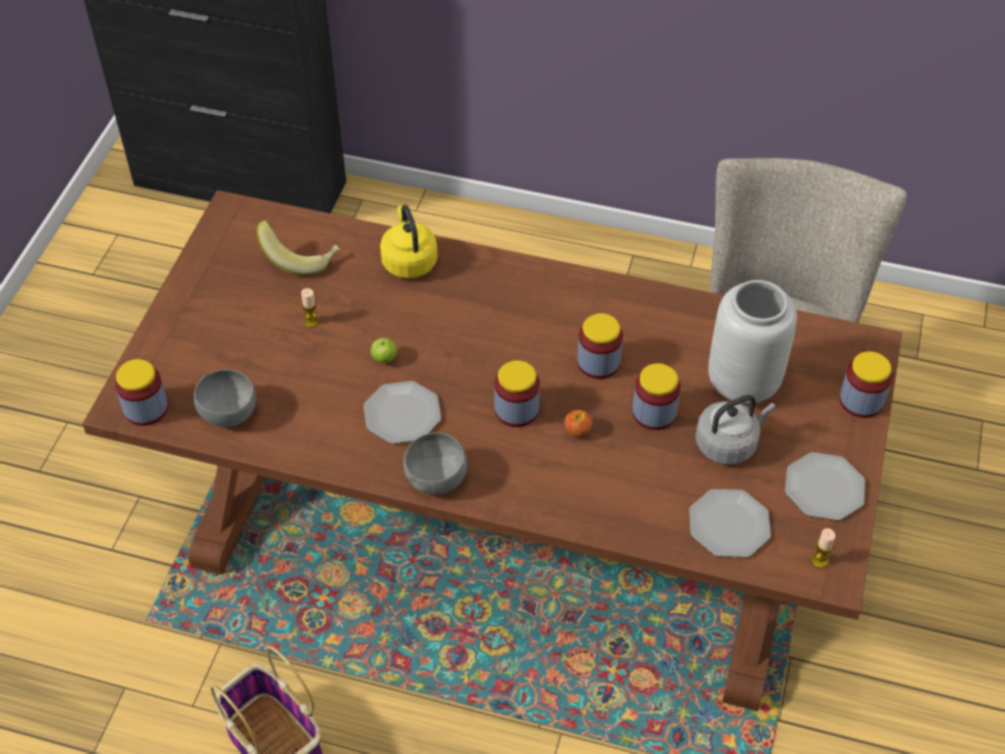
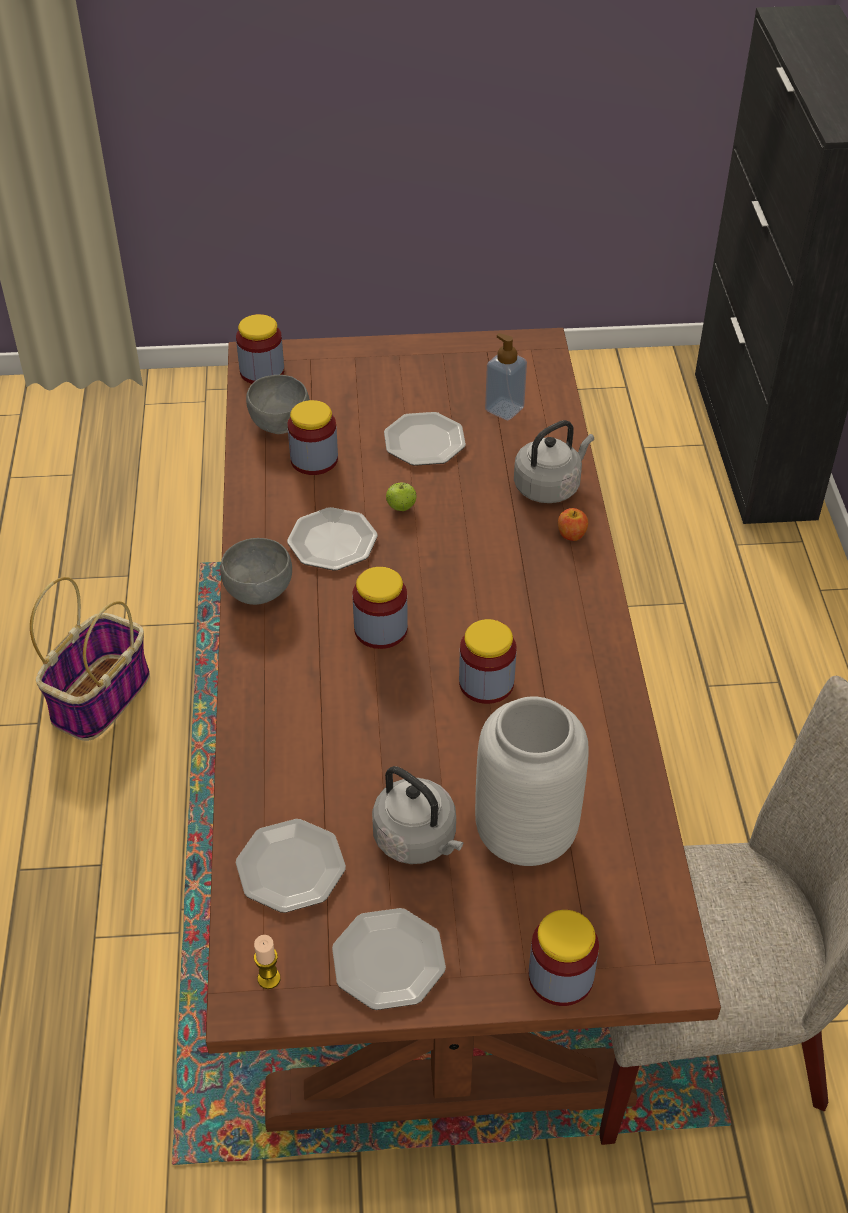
camera: 70 degrees right, 5 degrees down
(300, 258) = (504, 409): banana -> soap dispenser
(311, 321) = (423, 442): candle -> plate
(409, 261) = (549, 486): yellow kettle -> grey kettle
(577, 431) = (373, 690): apple -> apple (571, 534)
(654, 412) = (433, 754): jar -> jar (314, 460)

